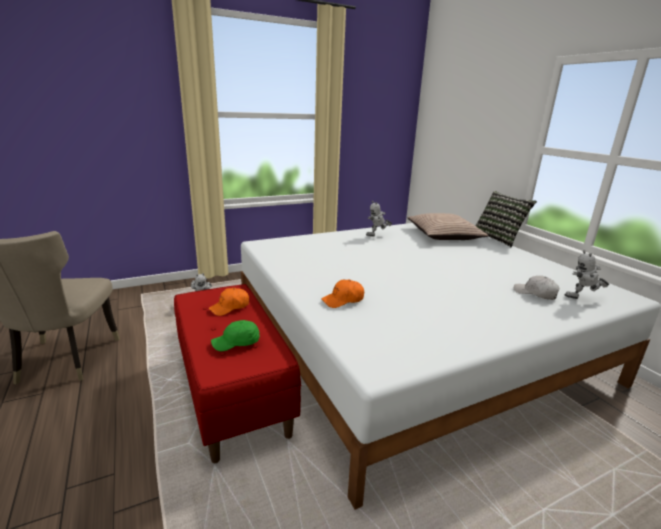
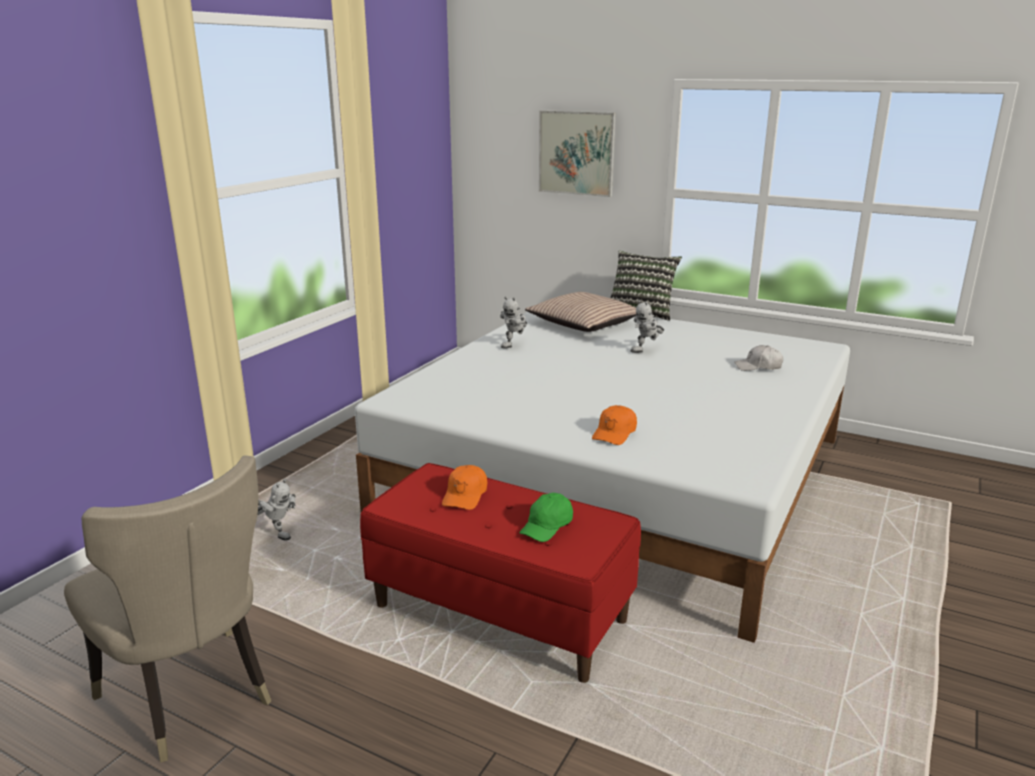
camera: 35 degrees left, 0 degrees up
(482, 118) = (576, 153): none -> picture
(582, 299) = (797, 360): toy robot -> toy robot (646, 351)

